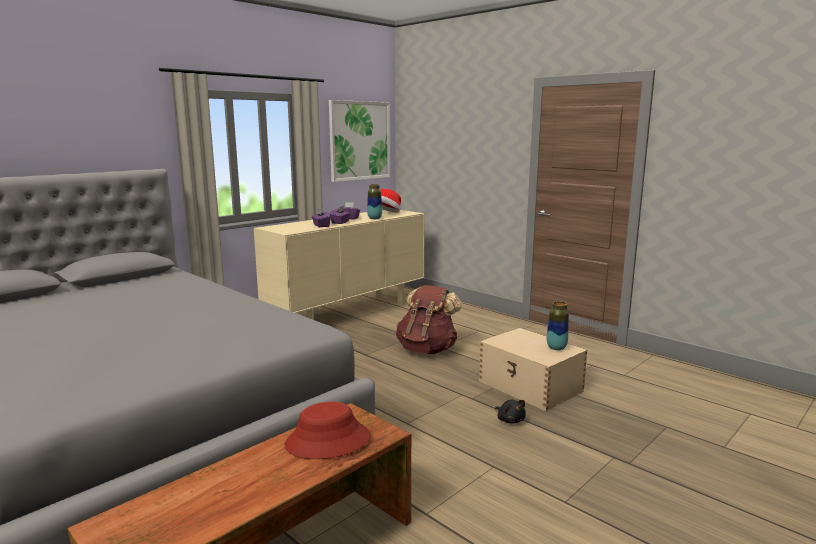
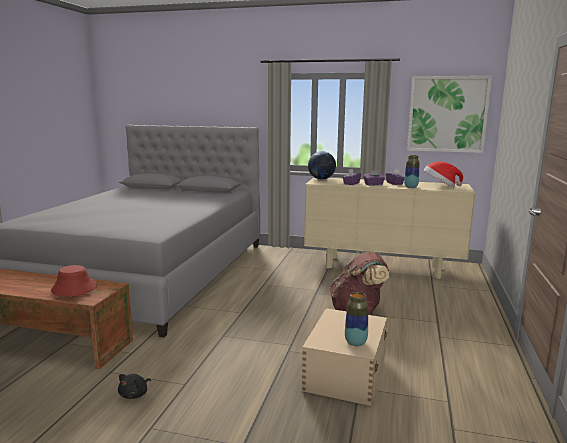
camera: 60 degrees right, 0 degrees up
(273, 228) = (321, 179): none -> globe
(510, 420) = (266, 376): black plush toy -> black plush toy (135, 394)

